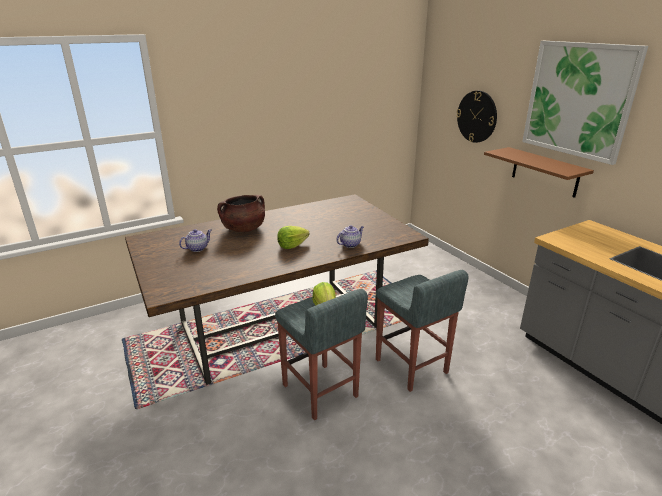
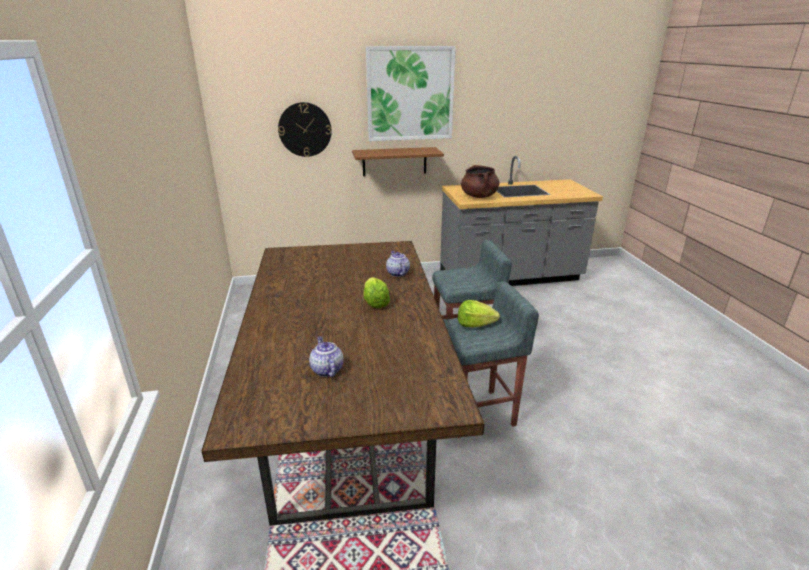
camera: 70 degrees left, 0 degrees up
(243, 229) = (294, 327): brown cooking pot -> brown cooking pot (479, 196)

